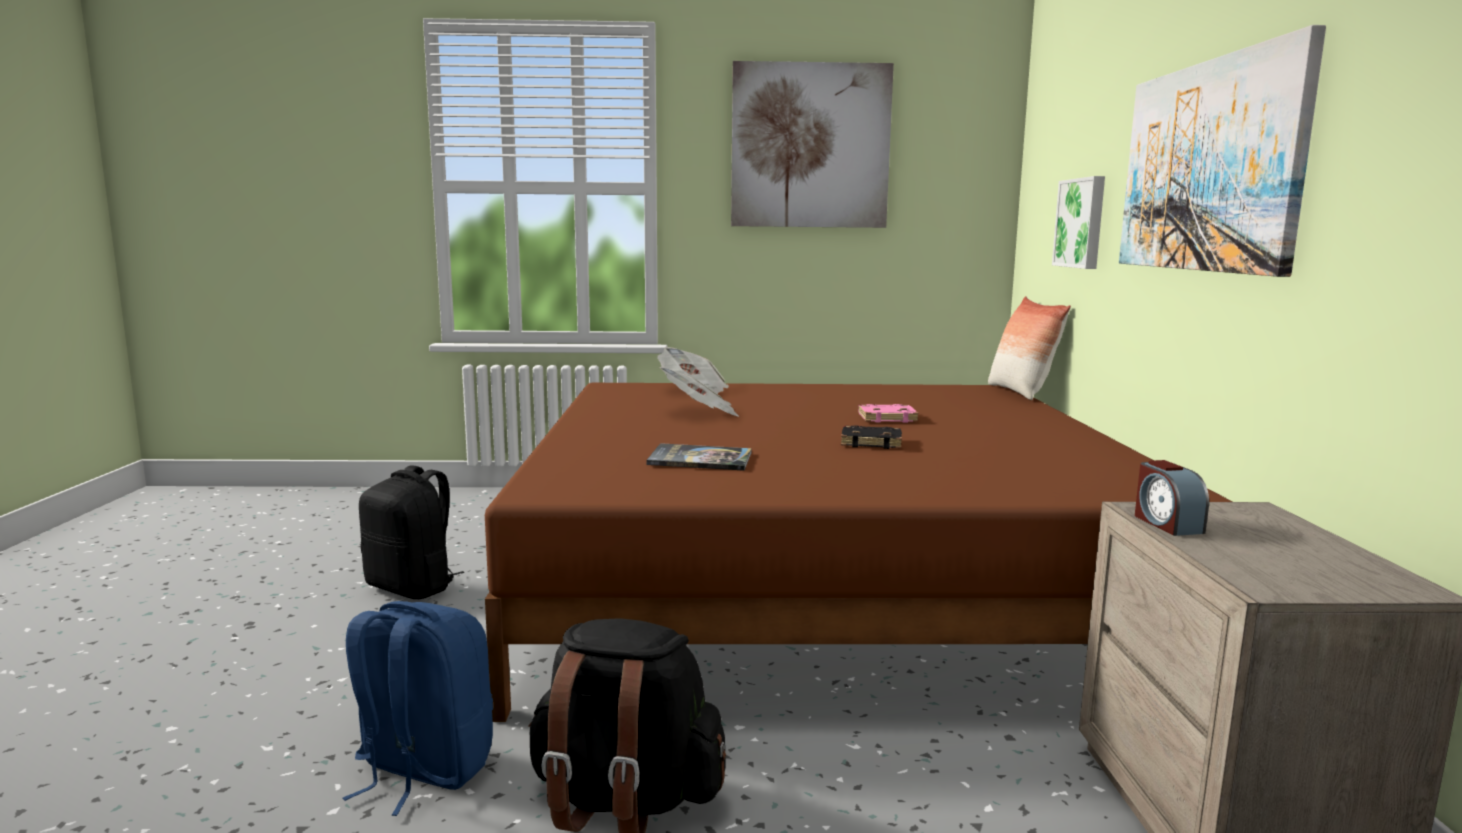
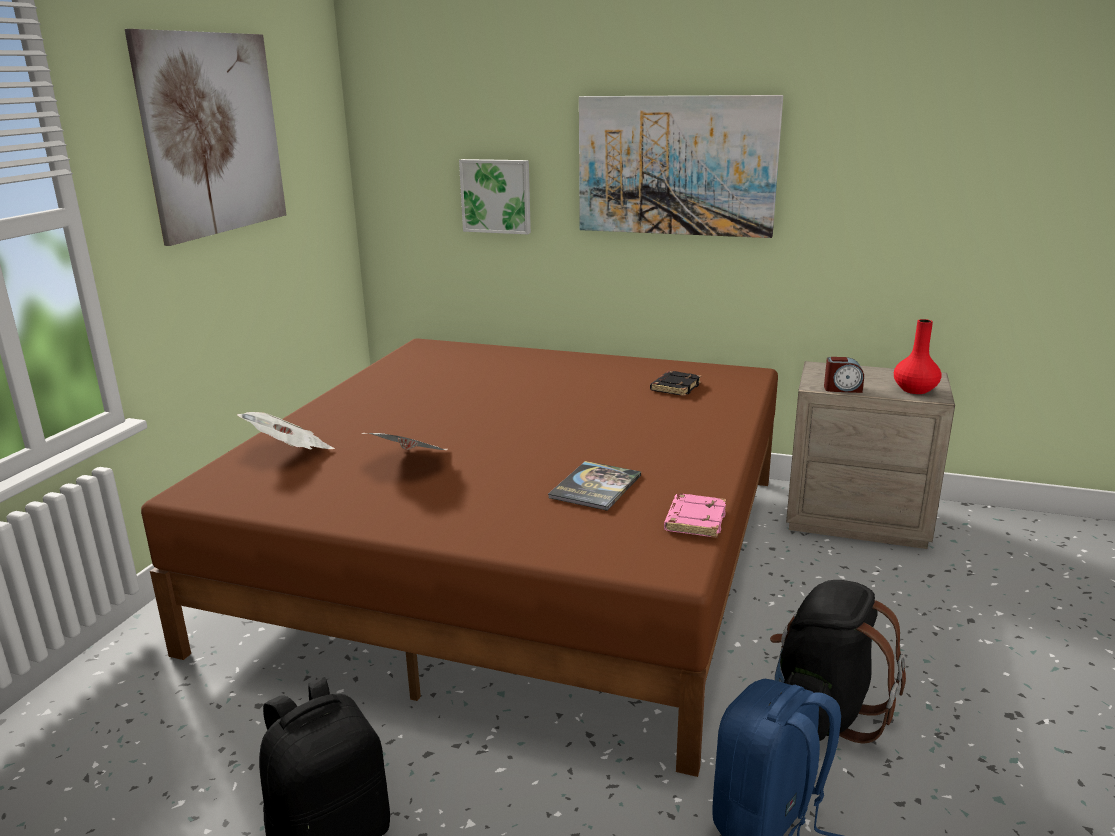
camera: 70 degrees left, 10 degrees up
(872, 442) = (579, 418): black book -> black book (675, 387)
(887, 418) = (500, 398): pink book -> pink book (694, 520)
(1020, 392) = (450, 342): pillow -> none
(1273, 571) = (914, 390): none -> red vase

